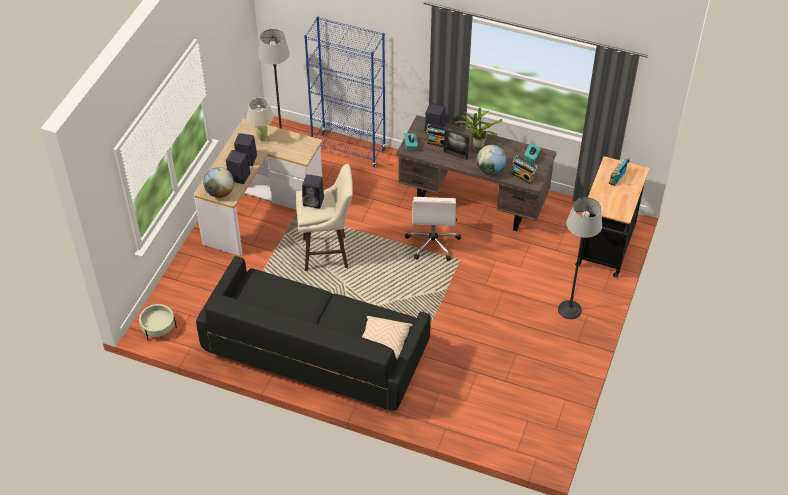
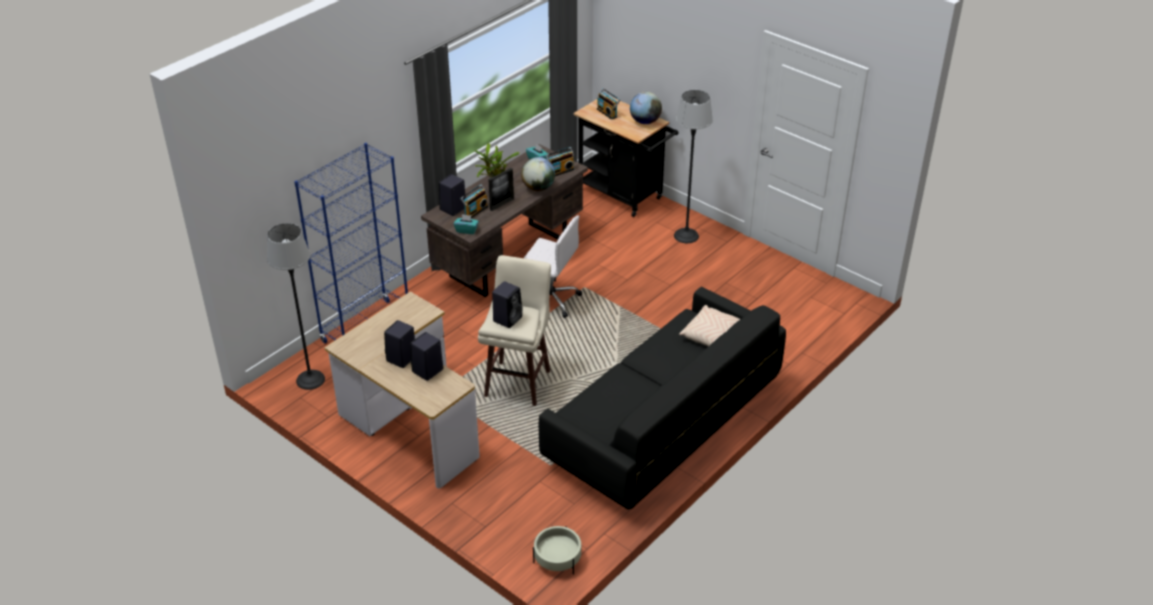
camera: 70 degrees left, 10 degrees down
(220, 192) = (444, 392): globe -> globe (645, 121)
(262, 140) = (376, 338): beige table lamp -> none

